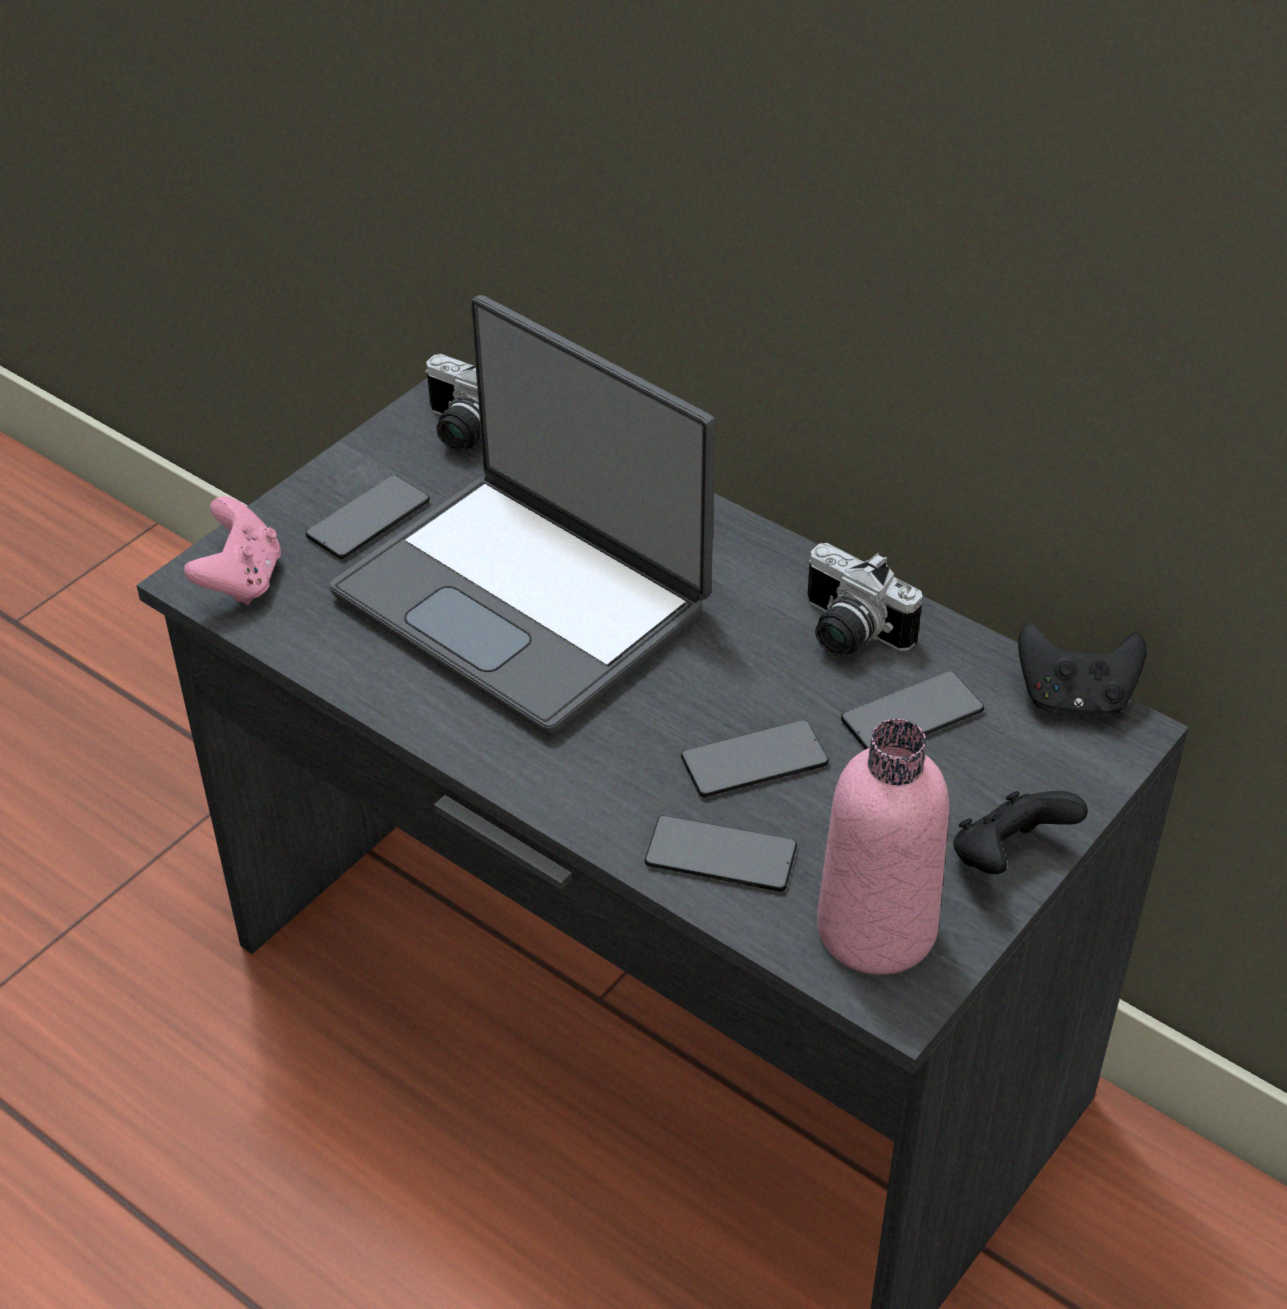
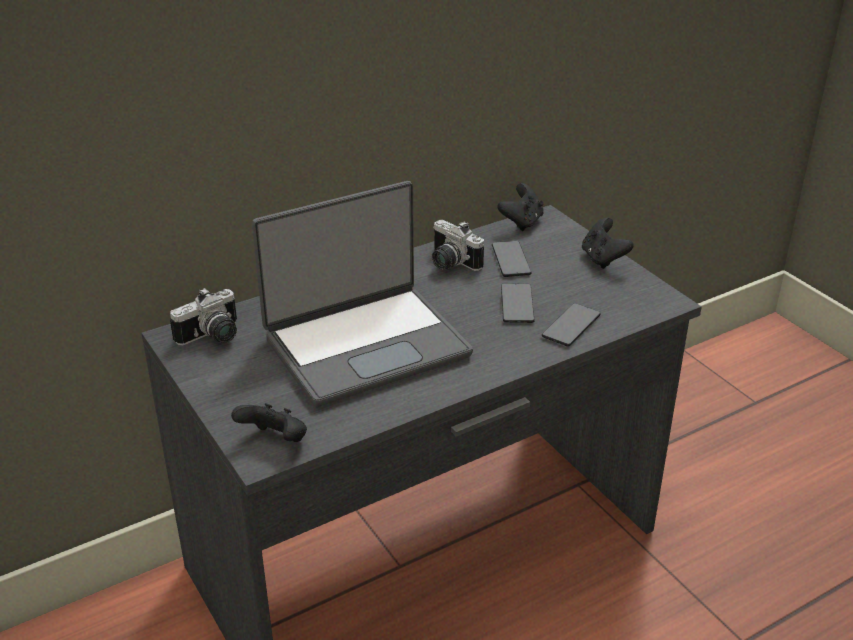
camera: 70 degrees left, 10 degrees down
(241, 580) = (275, 441): pink game controller -> black game controller
(368, 519) = (258, 384): phone -> none
(847, 634) = (450, 263): camera -> camera turned 75 degrees clockwise
(876, 929) = (630, 298): pink bottle -> none

